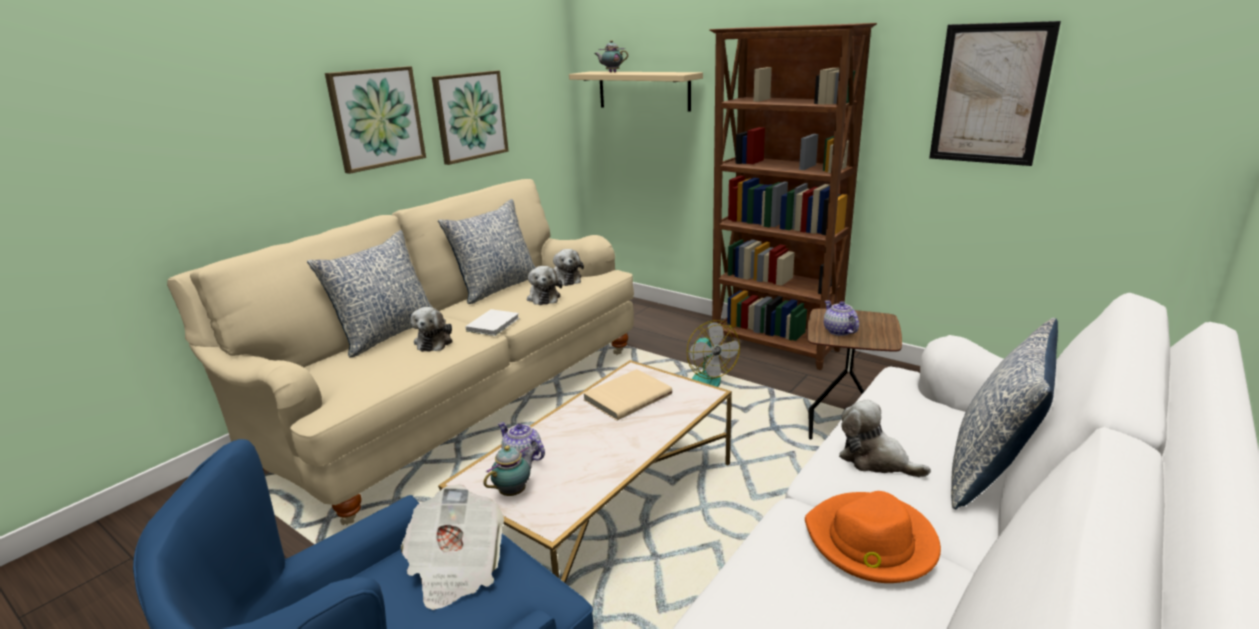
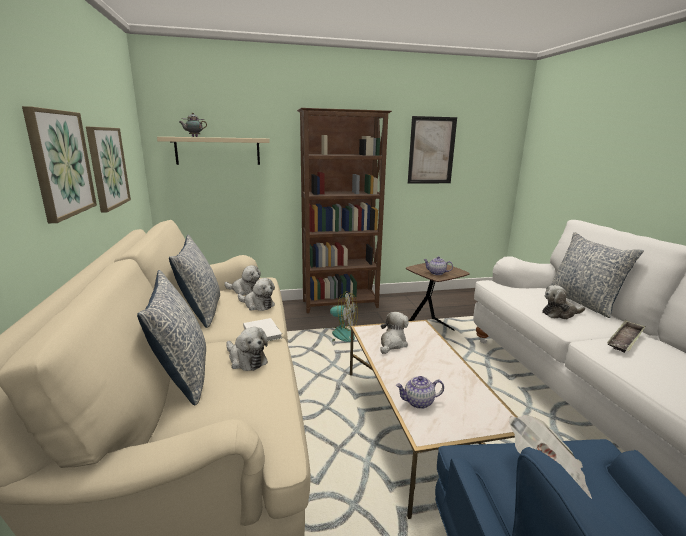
camera: 50 degrees left, 5 degrees down
(514, 491) = (457, 421): teapot -> none
(626, 396) = (392, 343): beige book -> plush toy
(871, 542) = (625, 340): orange hat -> tray

